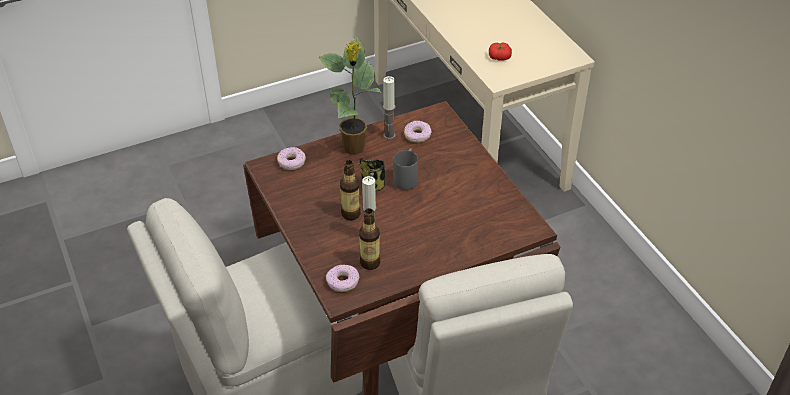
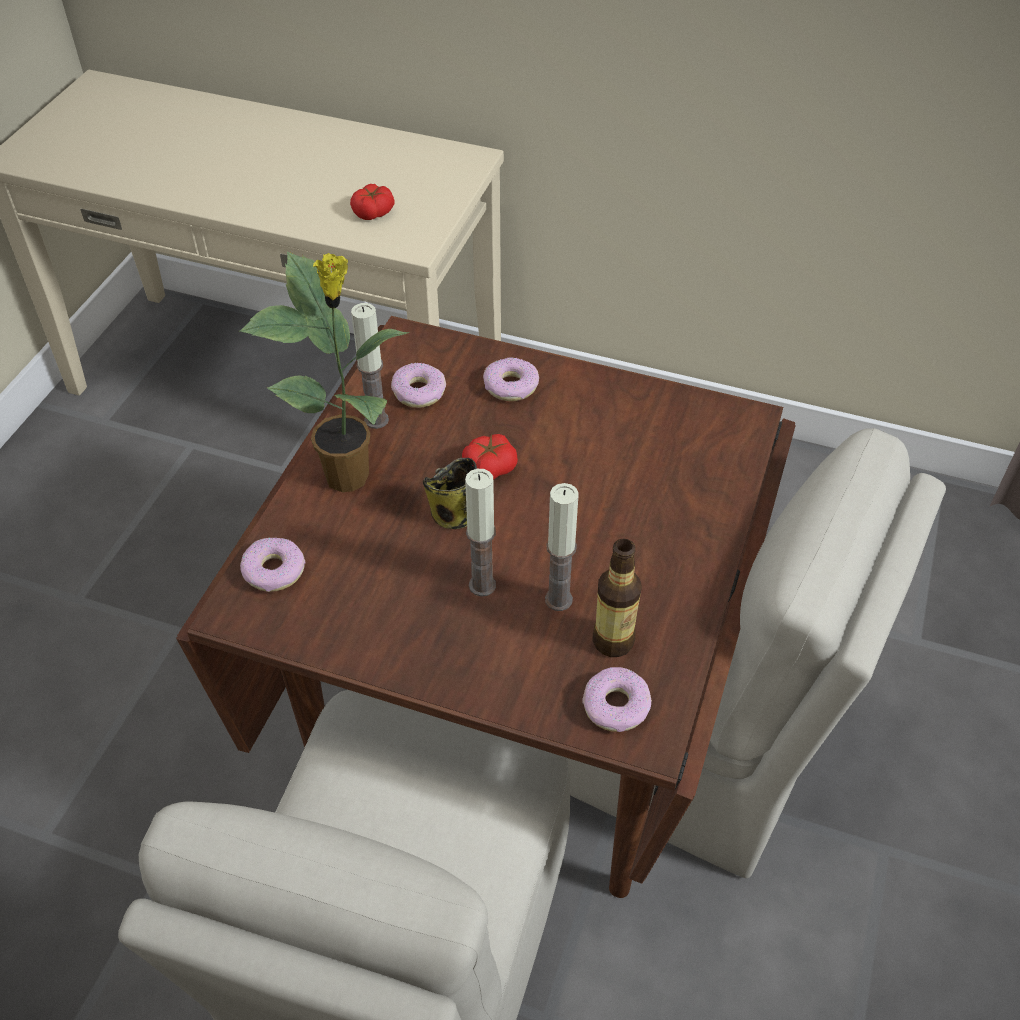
camera: 45 degrees left, 5 degrees up
(351, 214) = (482, 585): bottle -> candle
(406, 178) = (489, 468): grey mug -> tomato
(455, 155) = (511, 386): none -> donut

